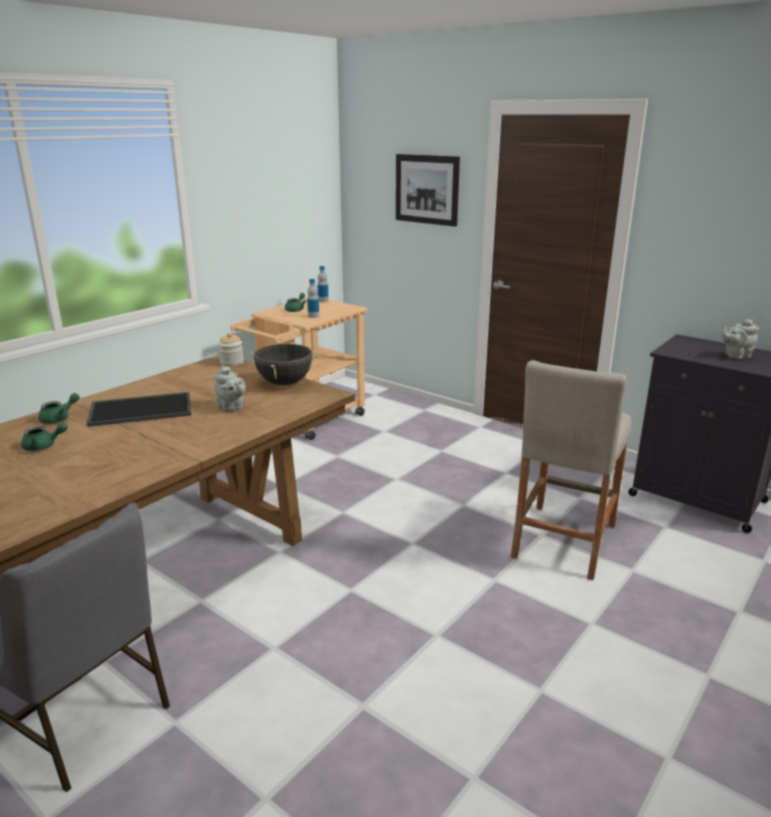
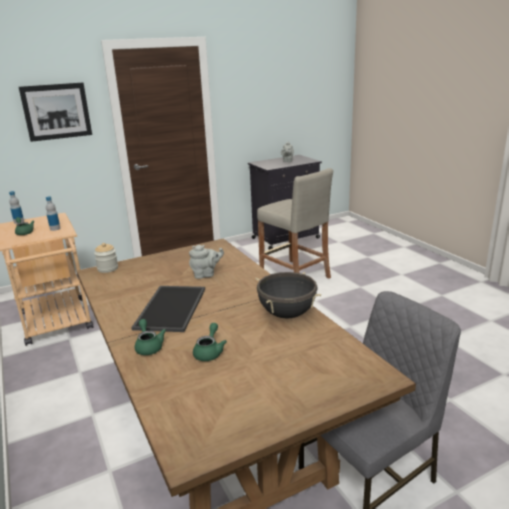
camera: 65 degrees left, 0 degrees up
(284, 383) = (179, 255): black cooking pot -> black cooking pot (287, 314)

